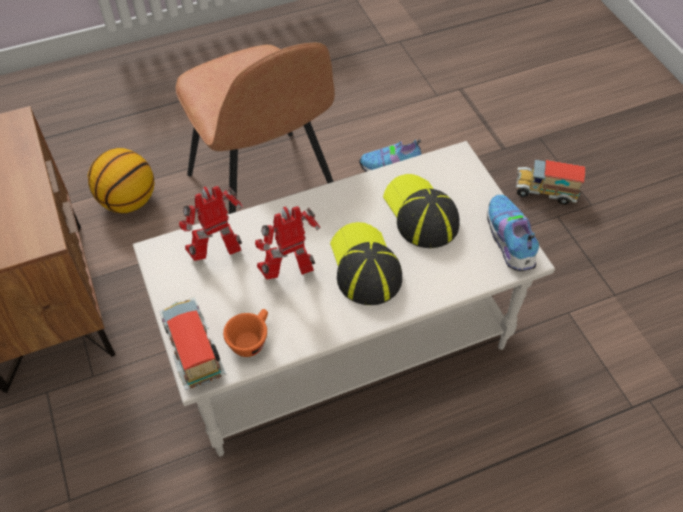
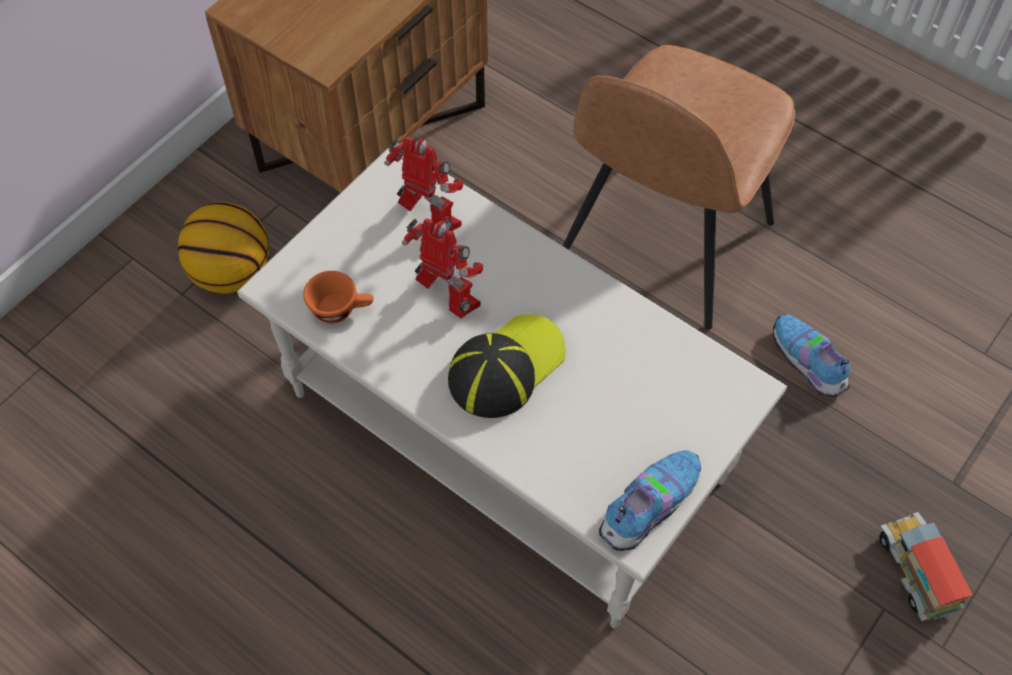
camera: 60 degrees right, 5 degrees up
(128, 201) = (549, 125): basketball -> basketball (232, 272)
(194, 351) = (299, 268): toy truck -> none
(420, 213) = (624, 388): cap -> none

